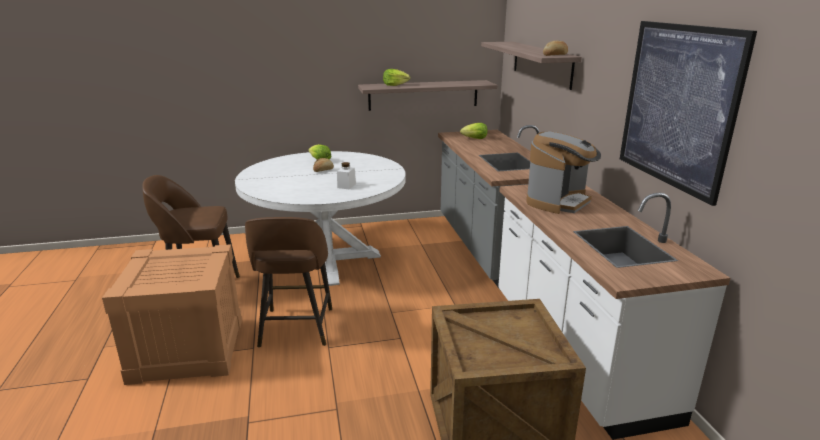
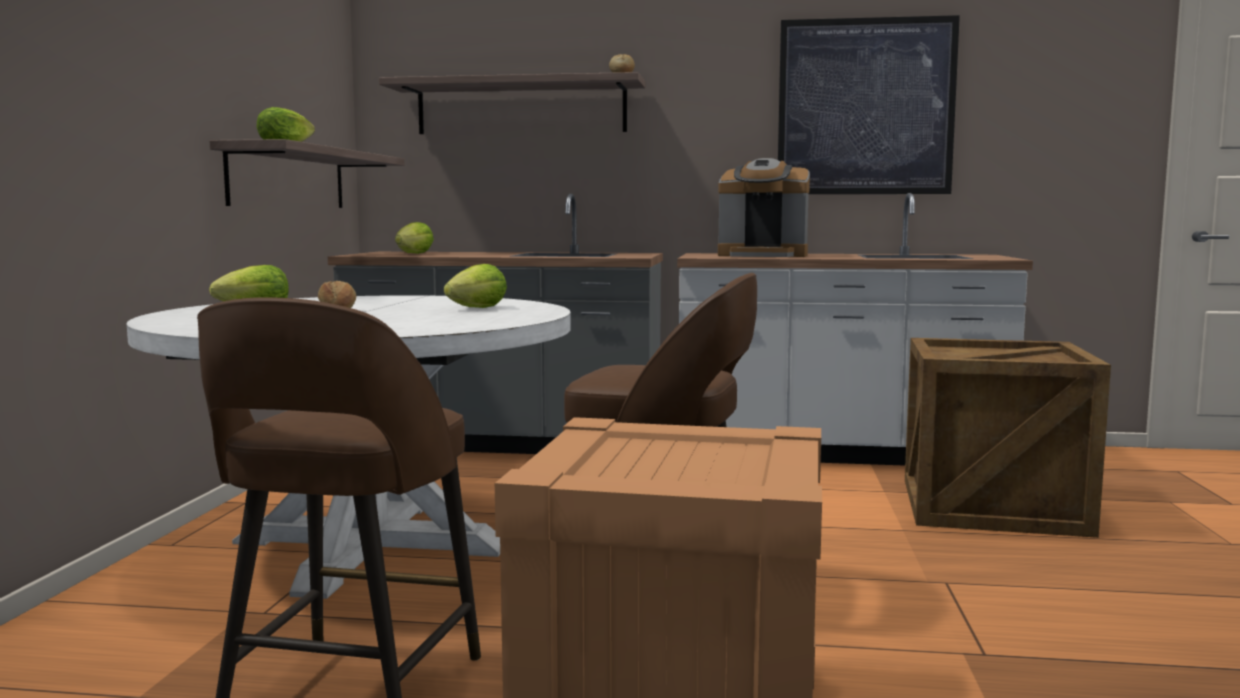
camera: 70 degrees left, 15 degrees down
(346, 186) = (477, 308): white jar -> lettuce
(558, 202) = (763, 255): coffee machine -> coffee machine turned 135 degrees clockwise

